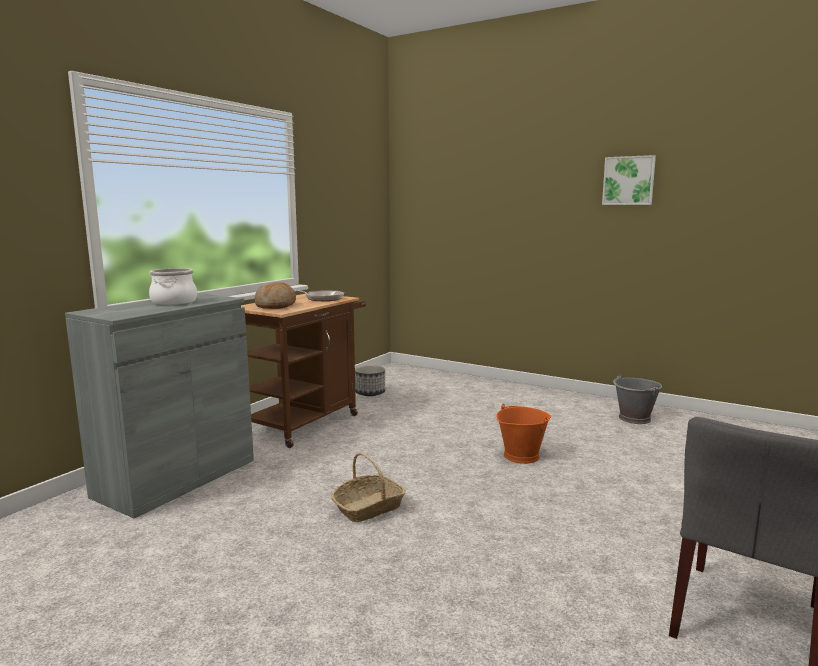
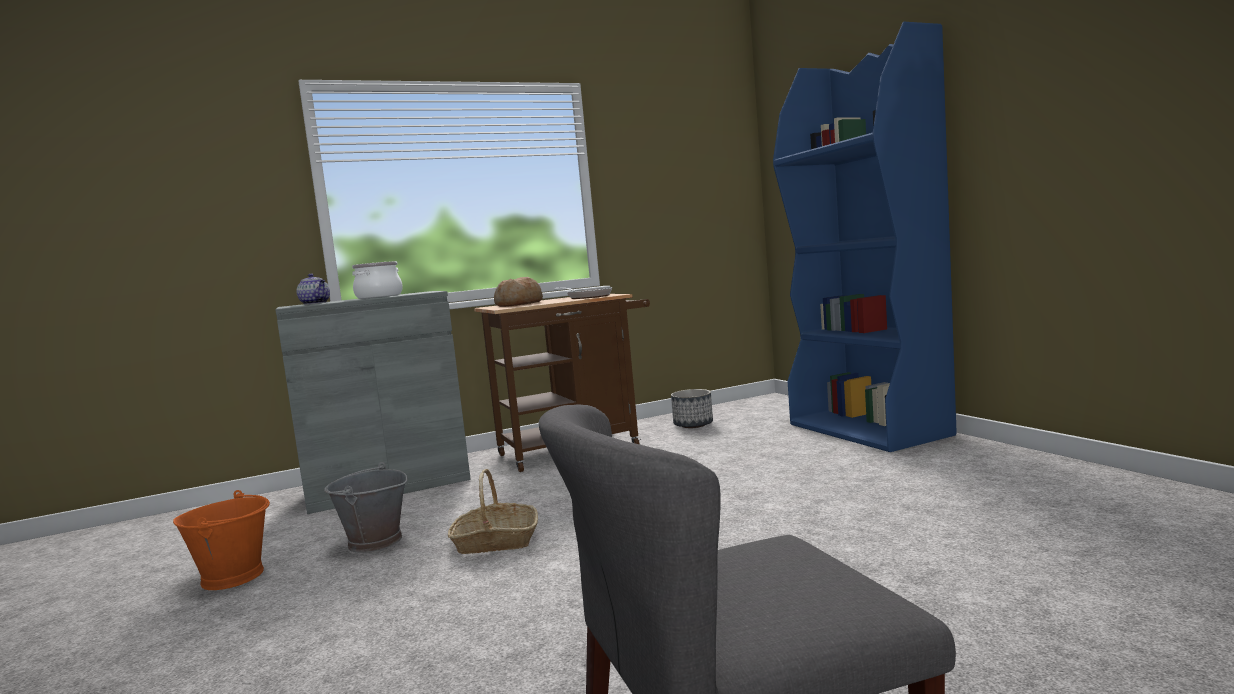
camera: 35 degrees right, 5 degrees down
(127, 311) = (315, 303): none -> teapot
(494, 388) = (869, 430): none -> blue bookcase
(521, 456) = (769, 515): orange bucket -> orange bucket (233, 576)
(628, 180) = (1054, 71): picture -> none
(634, 419) = (1054, 489): grey bucket -> grey bucket (374, 542)

